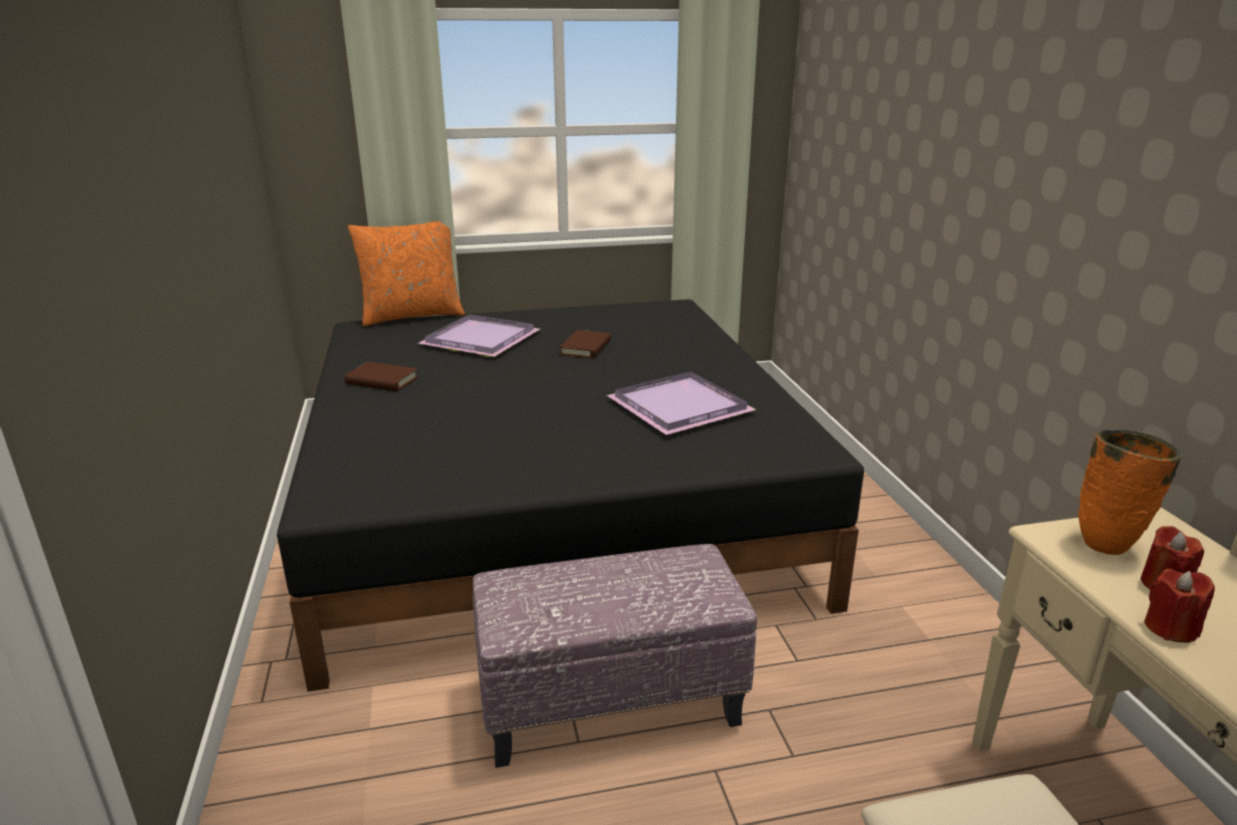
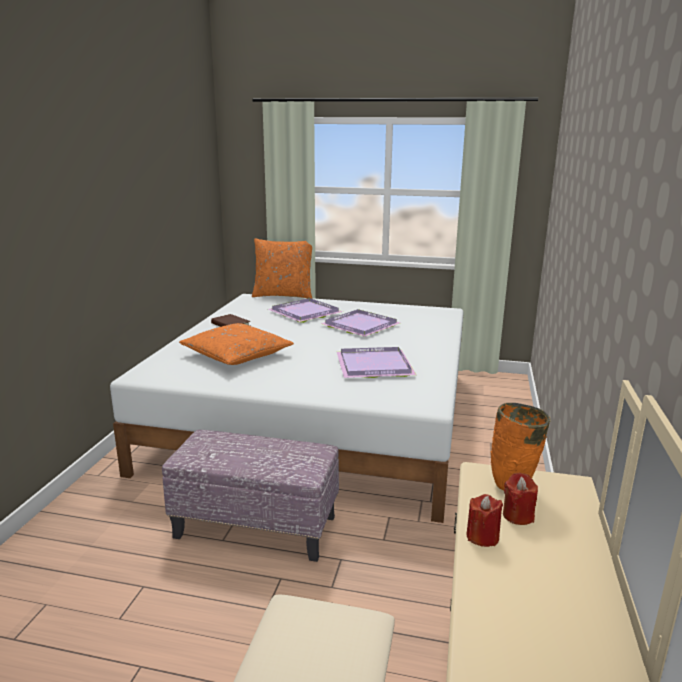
camera: 25 degrees right, 5 degrees down
(453, 431) = (236, 355): none -> orange pillow
(553, 502) = (318, 418): black bed -> white bed
(586, 348) = (359, 326): brown book -> purple tray

